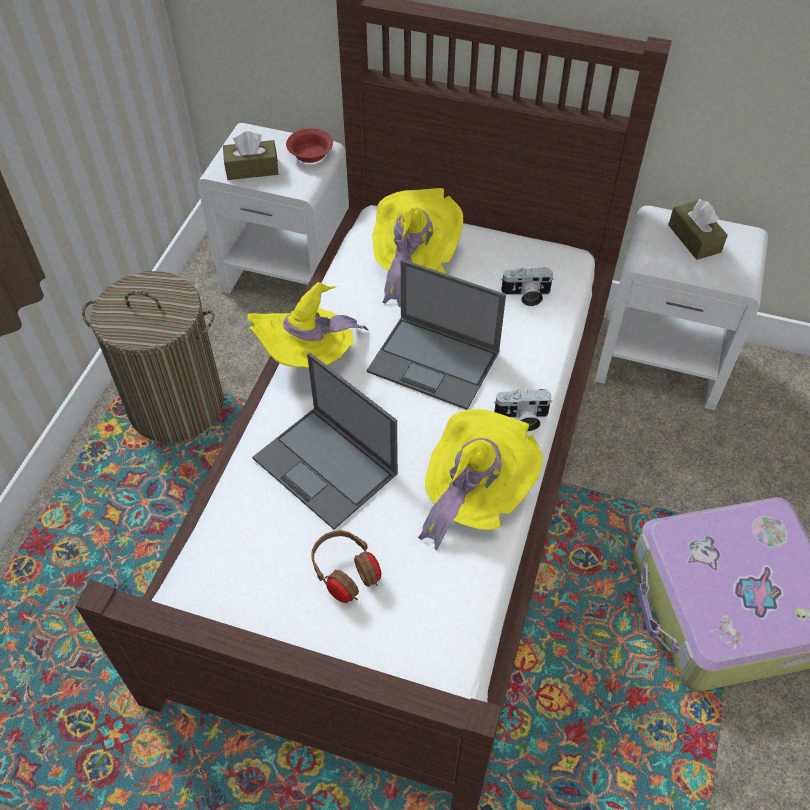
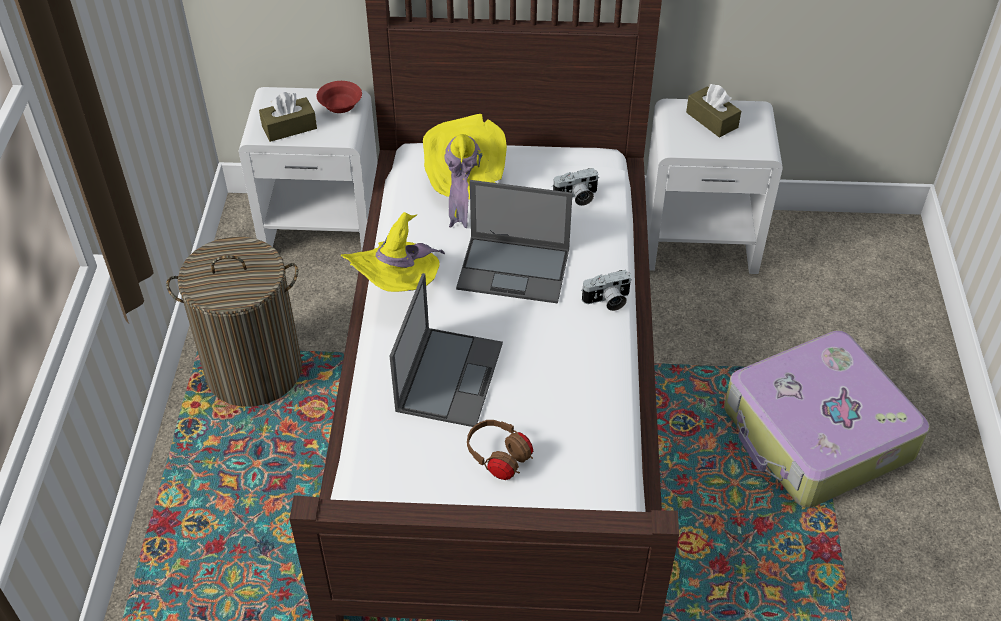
camera: 15 degrees left, 5 degrees down
(327, 467) = (449, 375): laptop -> laptop turned 105 degrees counterclockwise
(474, 494) = (587, 370): yellow hat -> none

